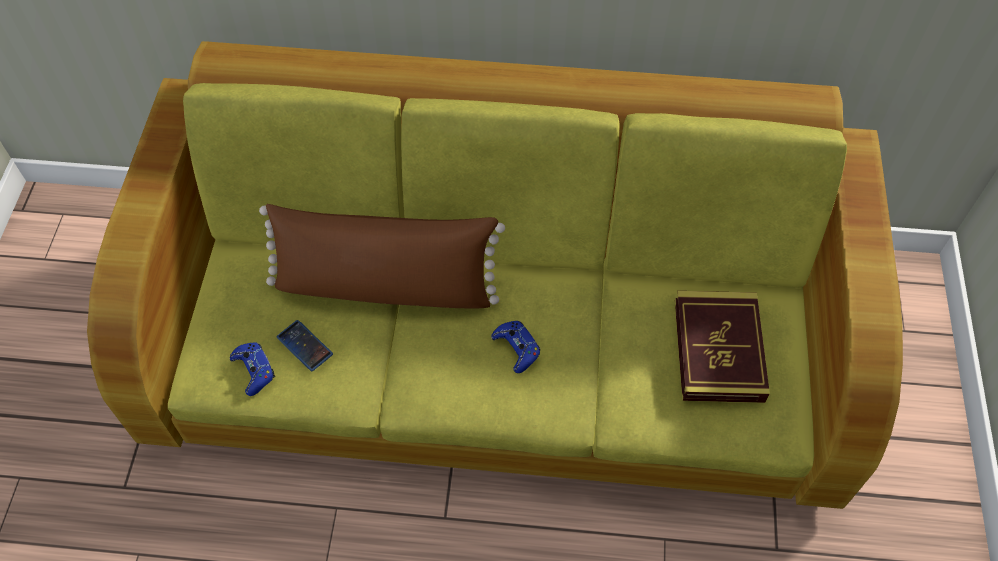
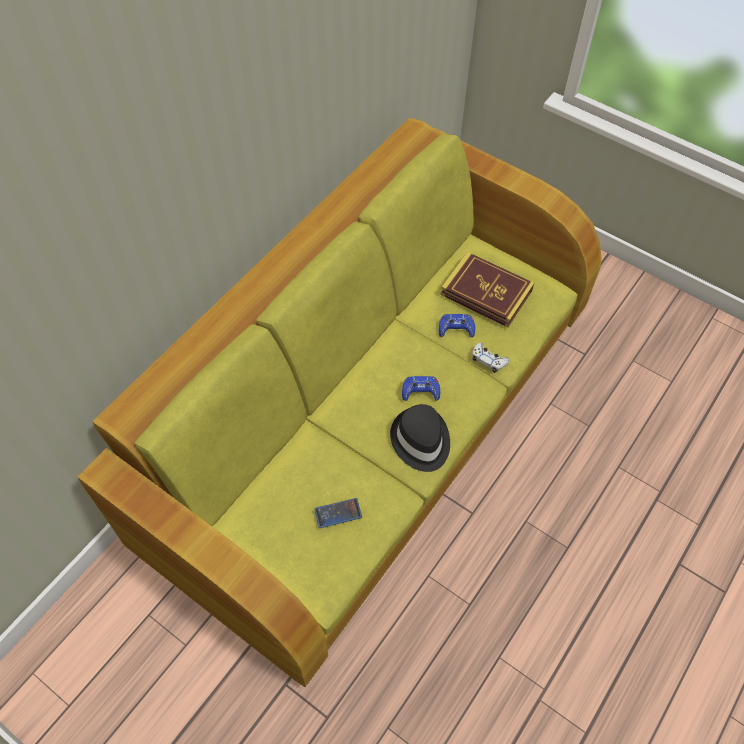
camera: 60 degrees left, 0 degrees up
(254, 370) = (336, 555): blue game controller -> blue game controller (456, 328)
(385, 286) = (322, 442): brown pillow -> none
(446, 381) = (420, 441): none -> black hat
(615, 402) = (489, 360): none -> white game controller

